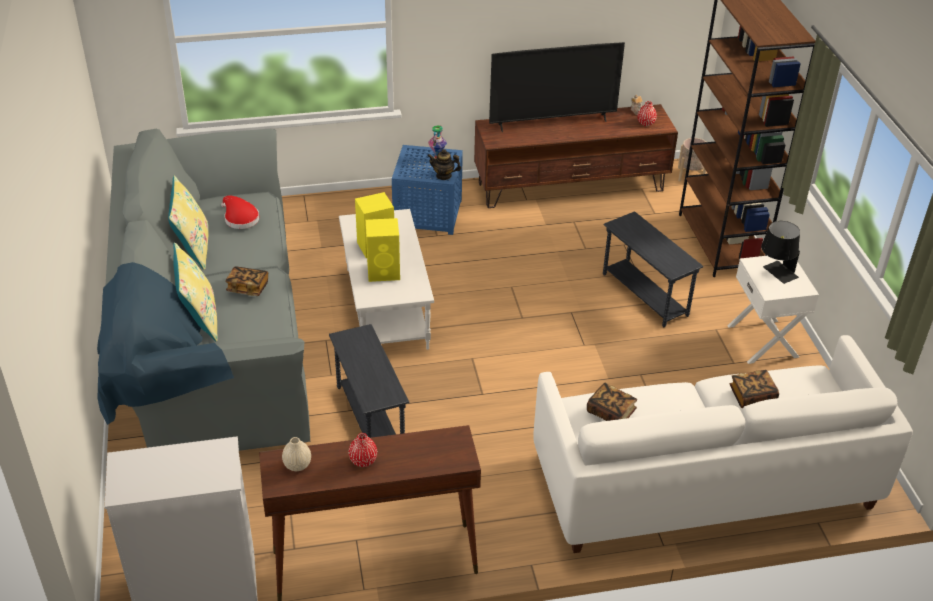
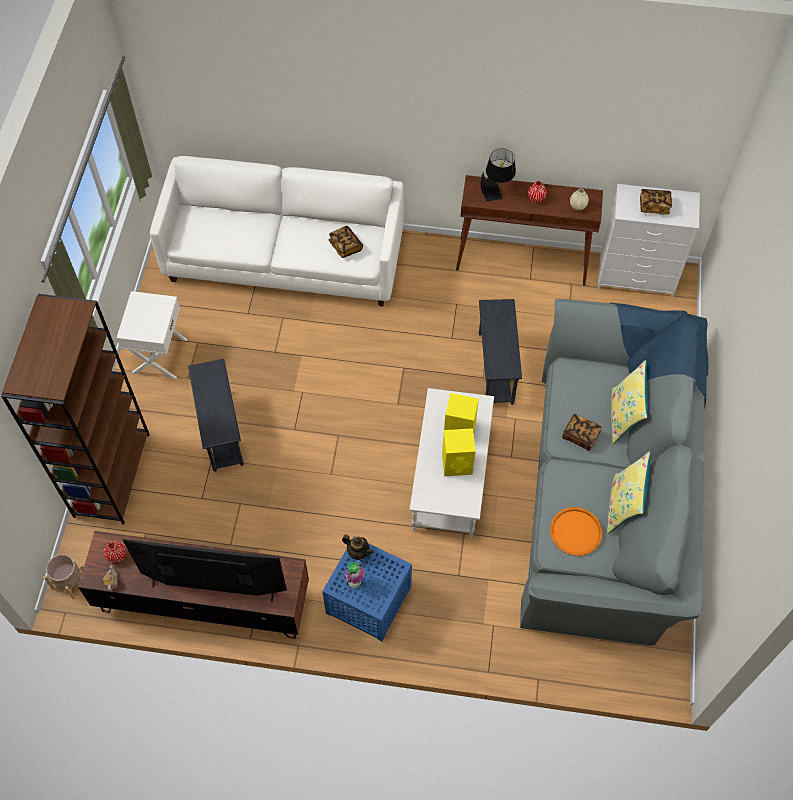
camera: 160 degrees left, 20 degrees up
(240, 218) = (575, 532): red hat -> orange tray
(752, 396) = (243, 231): book -> book (654, 206)
(775, 274) = (148, 319): black table lamp -> black table lamp (496, 189)

